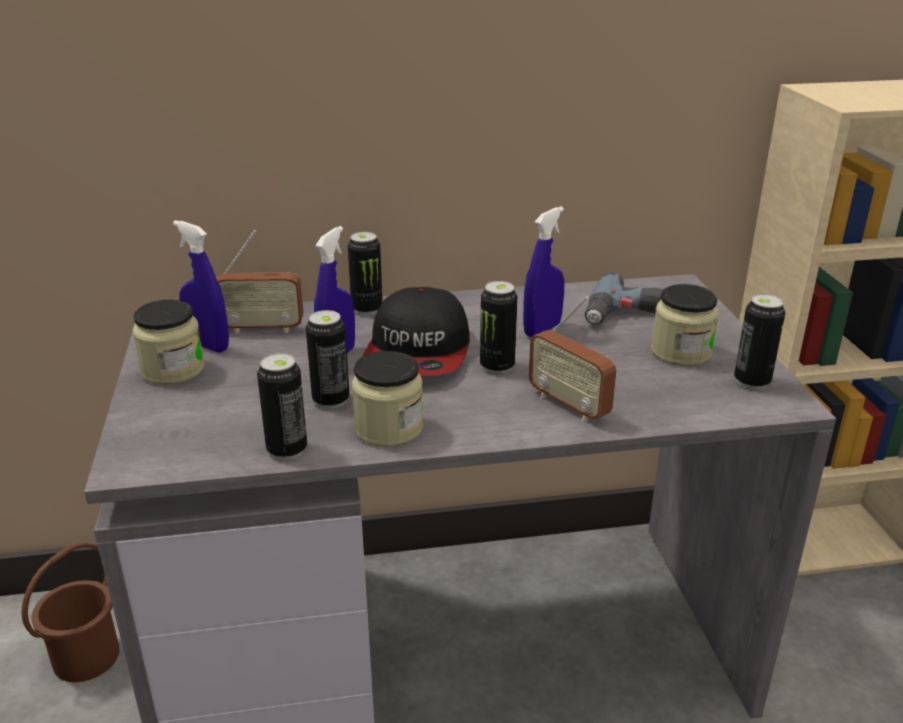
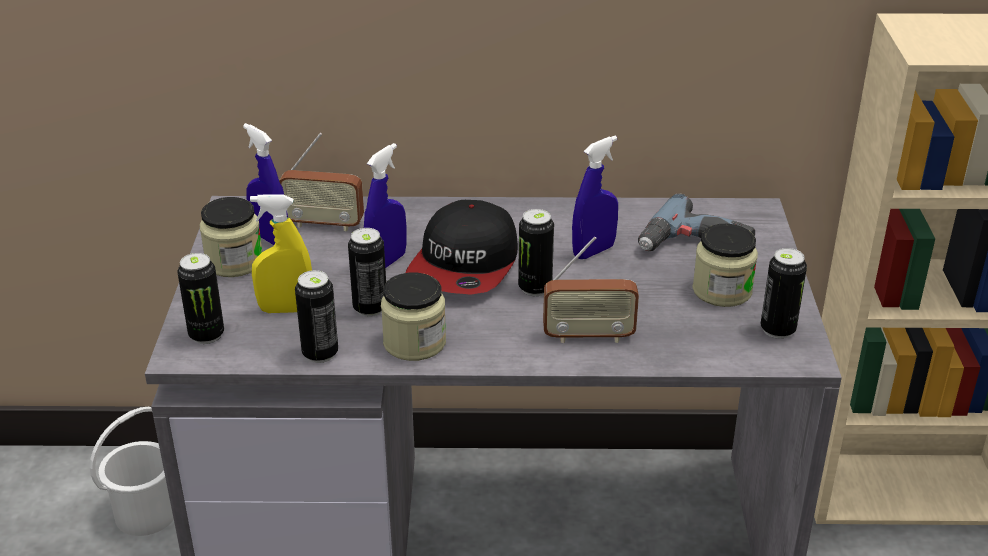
camera: 10 degrees right, 5 degrees up
(85, 657) = (145, 513): brown bucket -> white bucket
(239, 410) = (286, 309): none -> yellow spray bottle
(367, 309) = (429, 211): can -> can (206, 335)
(569, 405) = (588, 336): radio -> radio turned 60 degrees counterclockwise

